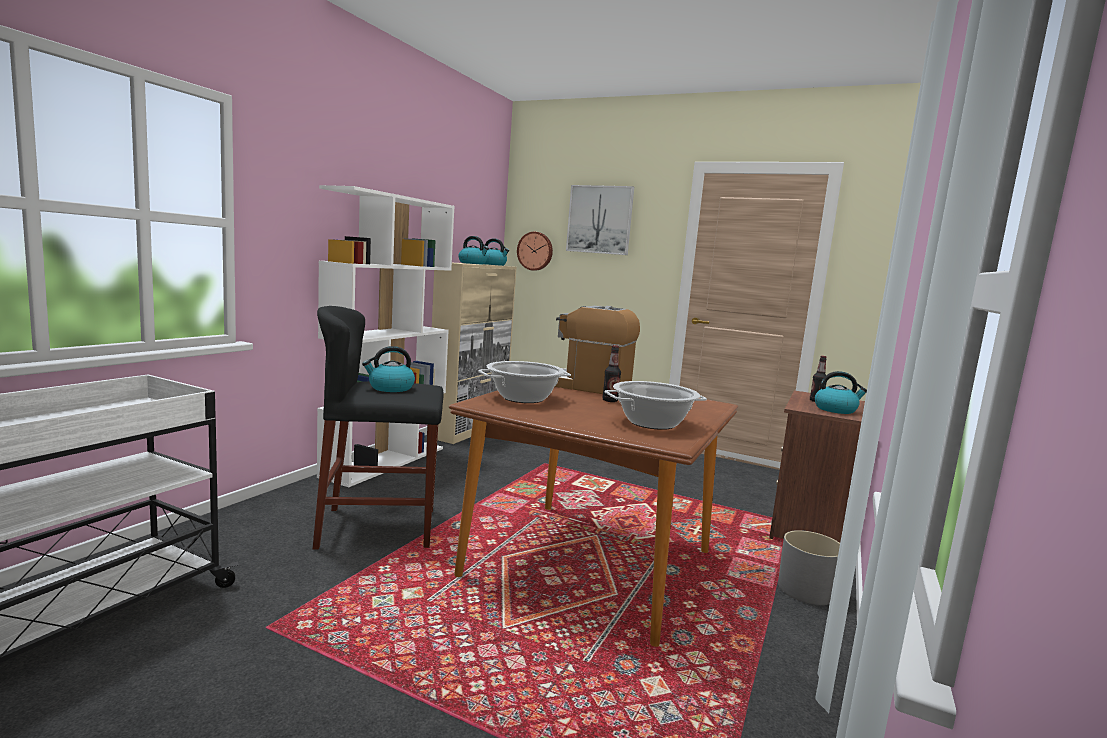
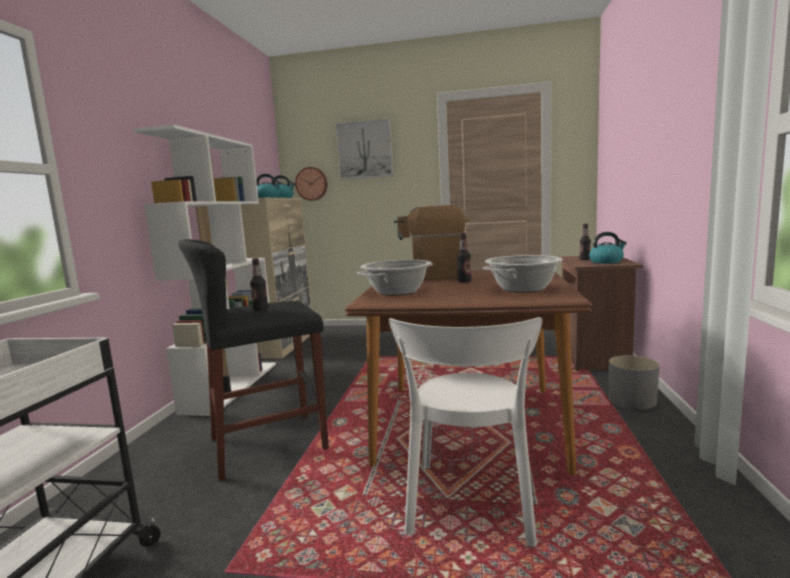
camera: 15 degrees left, 0 degrees up
(390, 388) = (260, 309): kettle -> bottle
(519, 644) = (470, 508): none -> white chair

